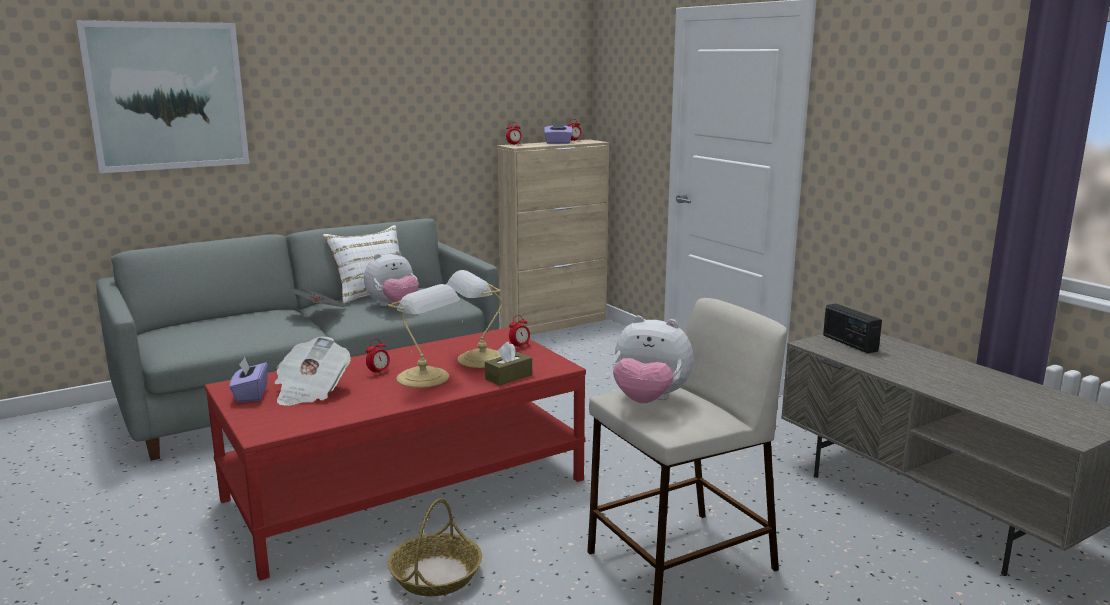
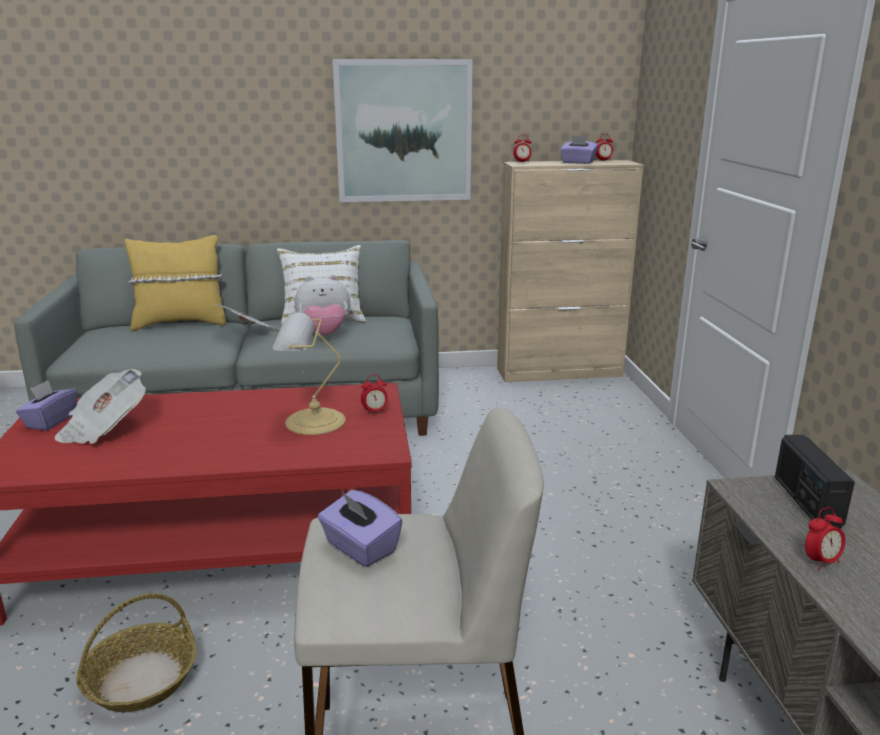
camera: 25 degrees right, 5 degrees up
(167, 96) = (141, 95): picture -> picture (404, 131)
(238, 315) = (180, 323): none -> yellow pillow
(378, 372) = (194, 418): alarm clock -> alarm clock (821, 561)
(425, 378) = (227, 435): table lamp -> none
(508, 377) = (311, 454): brown tissue box -> none
(649, 400) = (360, 548): plush toy -> purple tissue box

